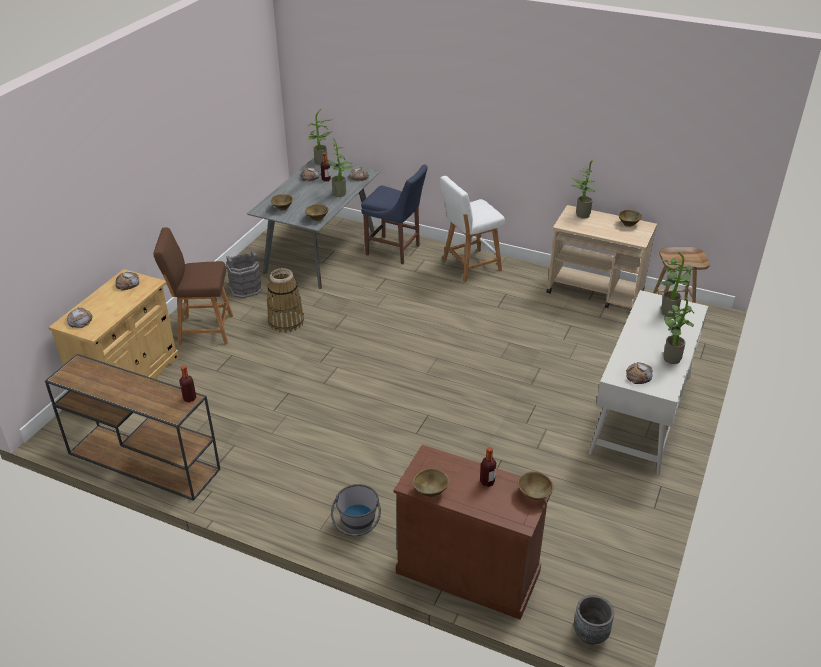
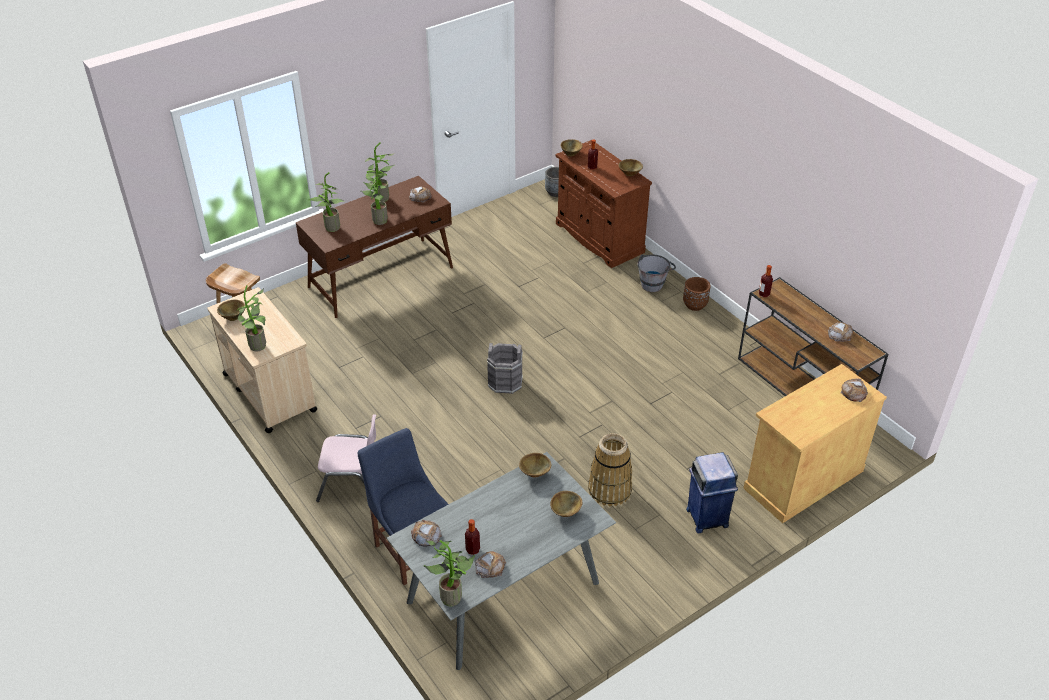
camera: 150 degrees left, 5 degrees up
(127, 283) = (798, 424): bread -> bread (840, 334)
(202, 330) = (707, 517): brown stool -> blue trash can
(246, 289) = (632, 562): grey bucket -> grey bucket (505, 381)
(294, 517) = (695, 305): none -> brown planter
(341, 193) = (474, 509): potted plant -> potted plant (377, 220)
(469, 266) = (352, 483): white stool -> pink chair
(641, 413) = (381, 277): white desk -> brown desk

